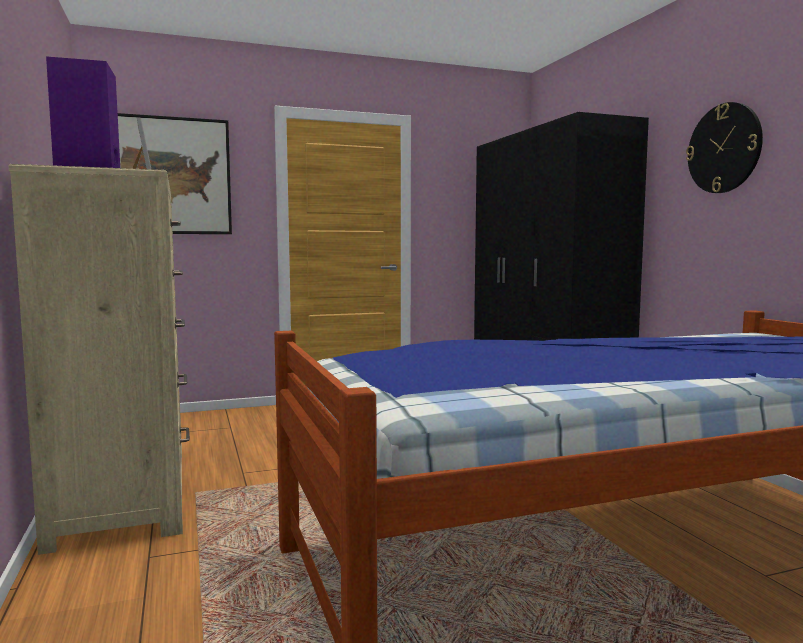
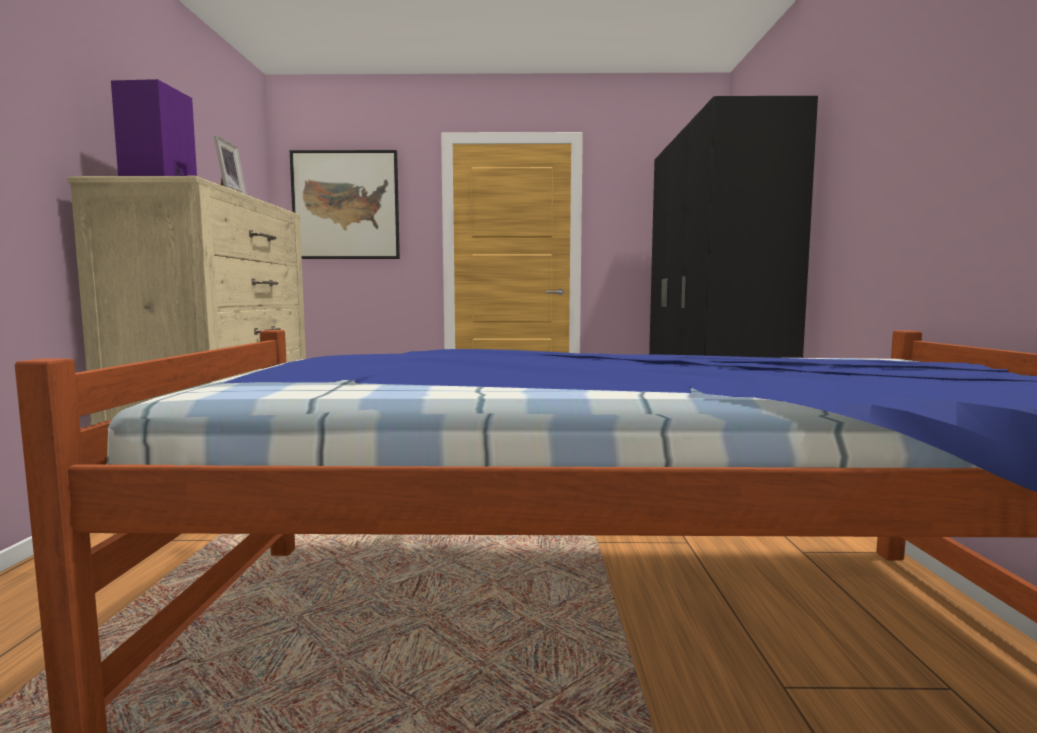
camera: 20 degrees right, 0 degrees up
(724, 148) = (891, 117): wall clock -> none

